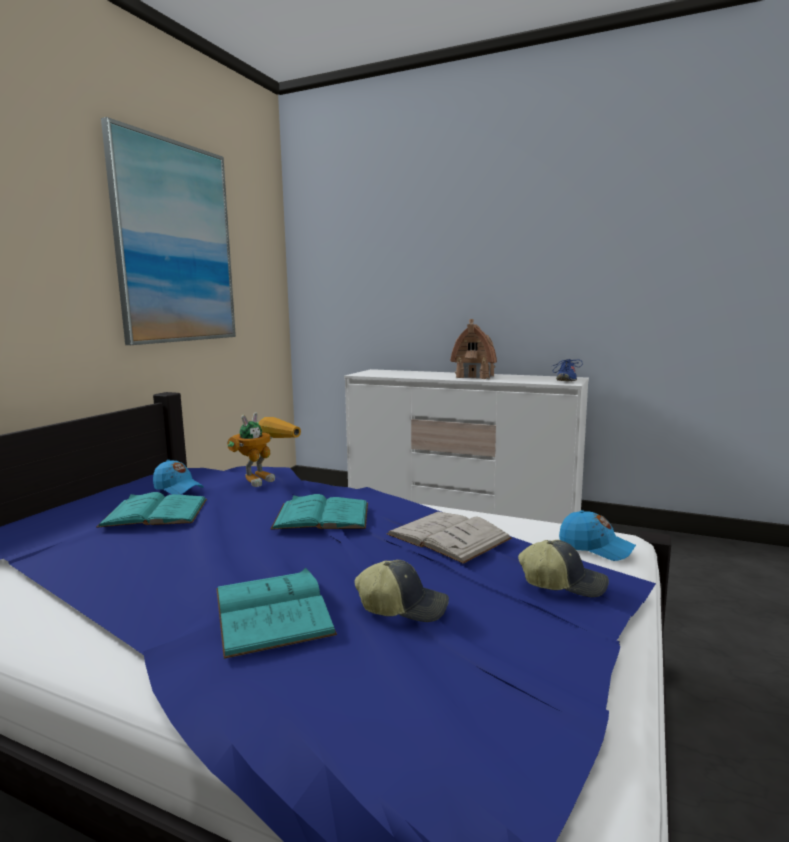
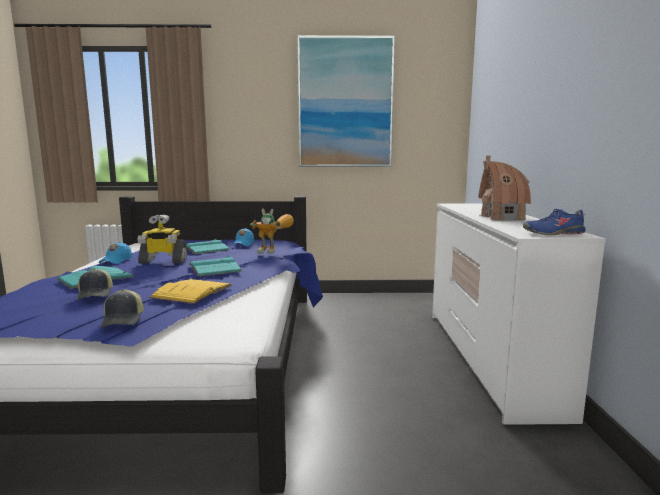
camera: 65 degrees right, 0 degrees up
(211, 548) = (163, 261): none -> toy robot
(448, 536) = (192, 291): white book -> yellow book
(595, 548) = (206, 333): blue cap -> blue cap (116, 261)

